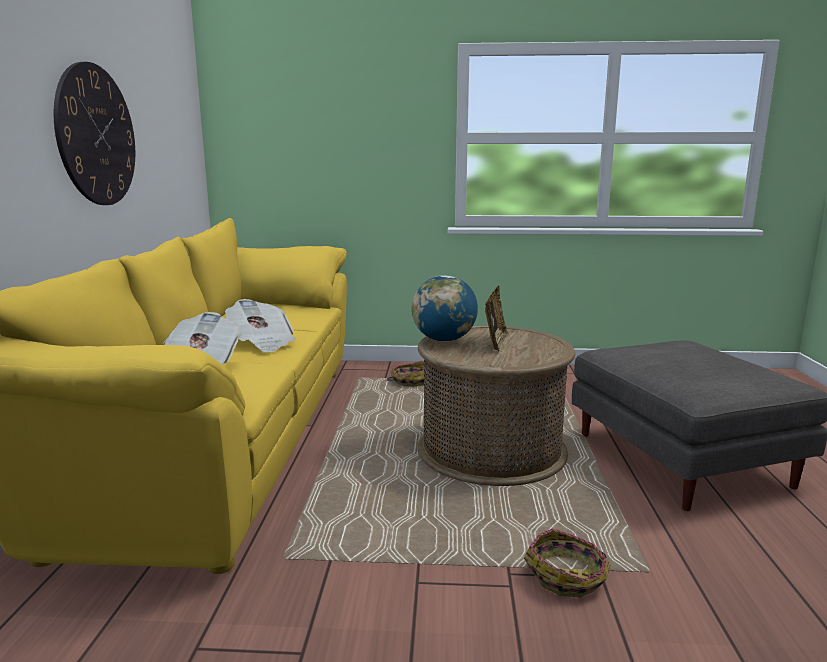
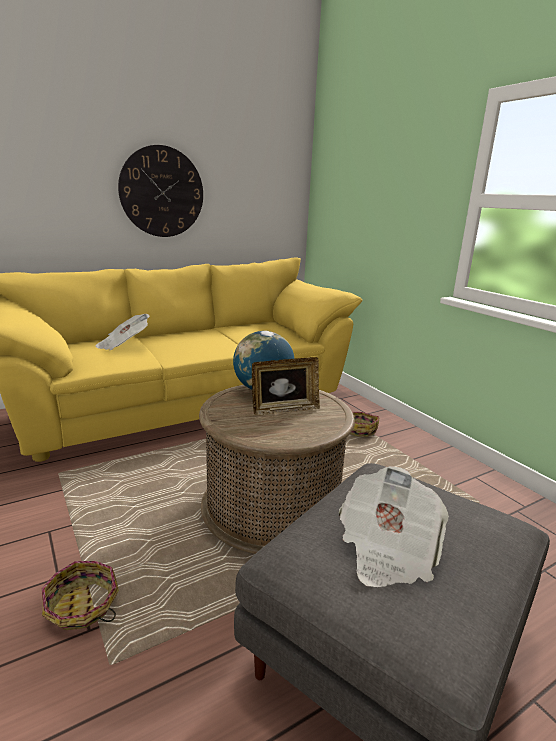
camera: 55 degrees right, 5 degrees up
(261, 343) = (193, 347): newspaper -> newspaper (387, 550)

